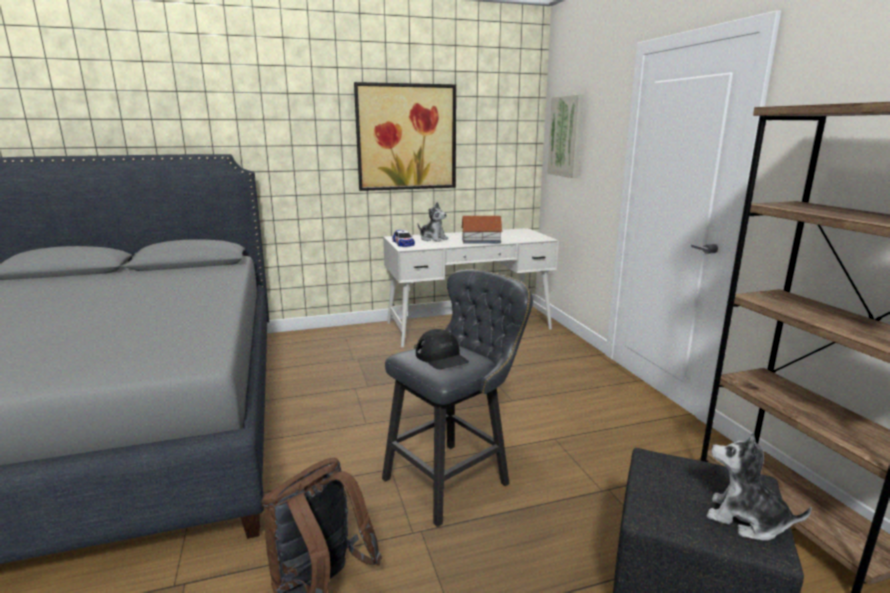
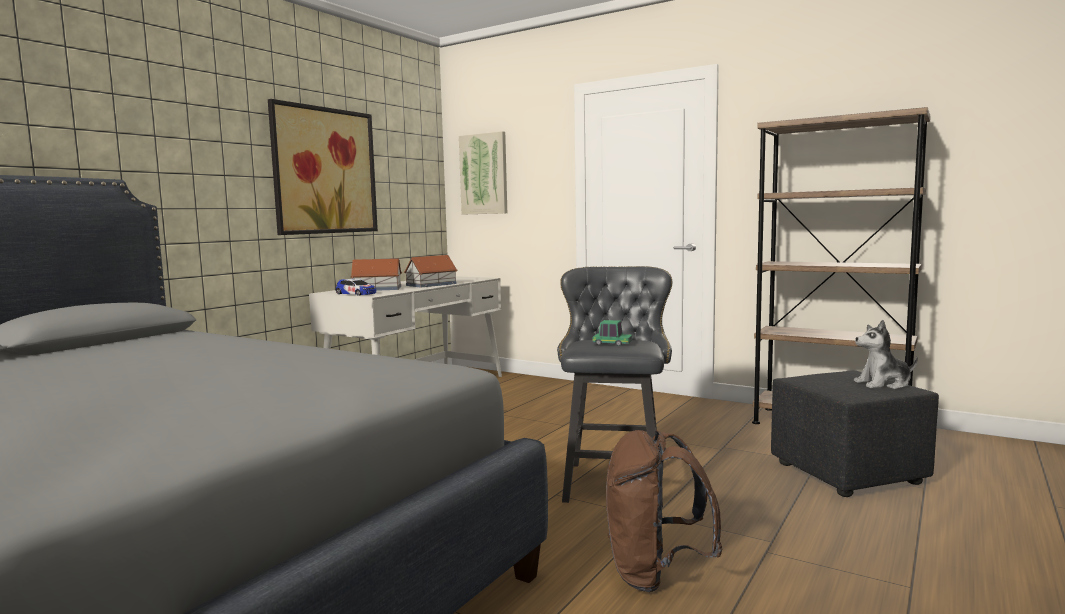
camera: 40 degrees left, 10 degrees down
(433, 239) = (377, 289): plush toy -> toy house
(442, 357) = (612, 344): black cap -> toy car

